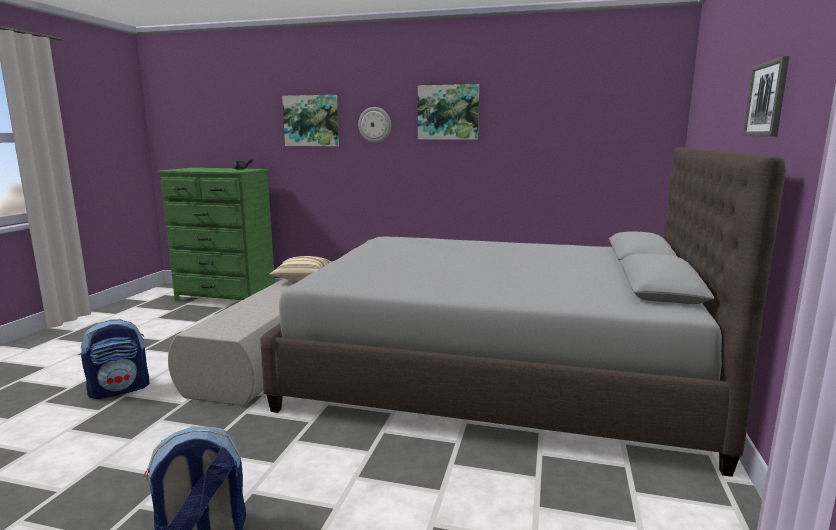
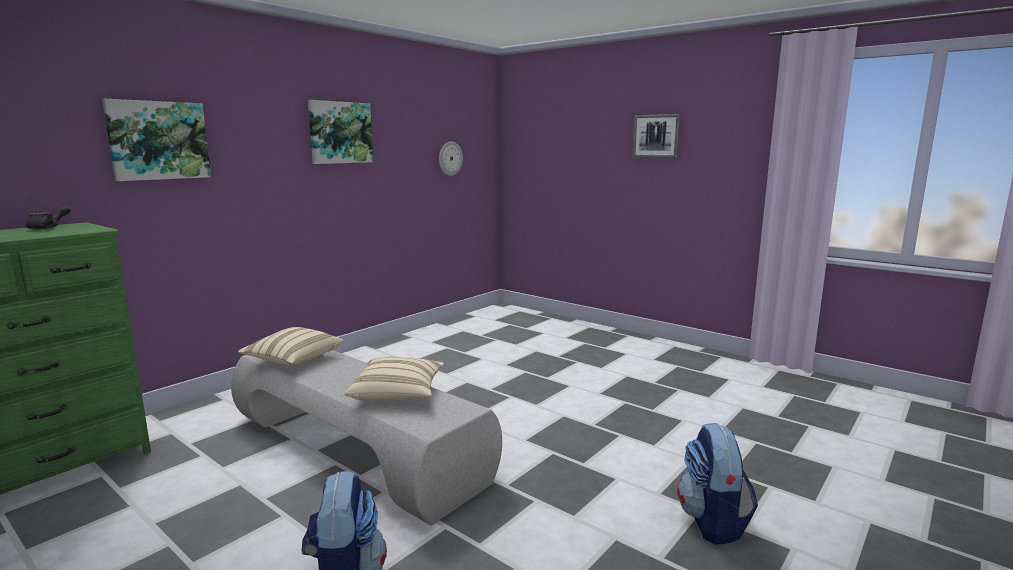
camera: 65 degrees left, 0 degrees up
(255, 311) = (398, 394): none -> beige pillow
(375, 124) = (258, 146): wall clock -> wall clock (450, 158)
(496, 373) = (529, 366): grey bed -> none

